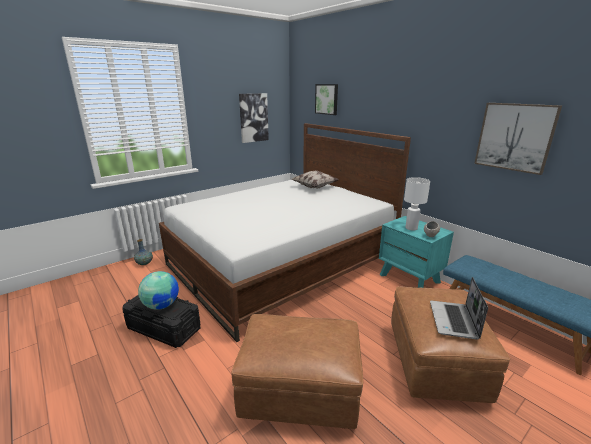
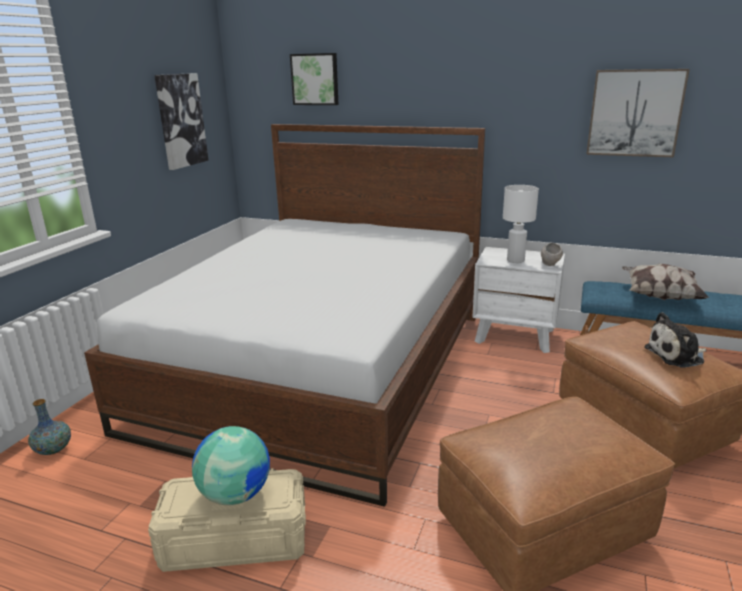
camera: 30 degrees left, 0 degrees up
(164, 328) = (235, 540): black storage box -> beige storage box
(314, 187) = (327, 230): pillow -> pillow (659, 296)
(410, 278) = (515, 336): turquoise nightstand -> white nightstand
(454, 321) = (677, 355): laptop -> plush toy

